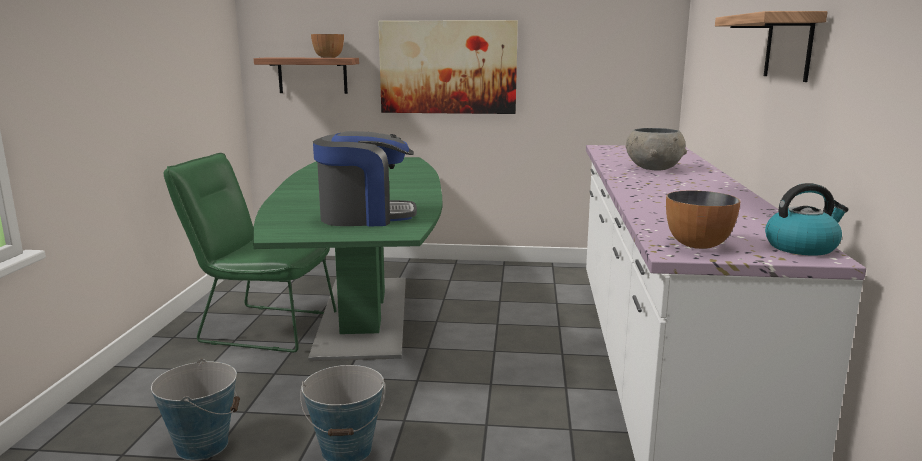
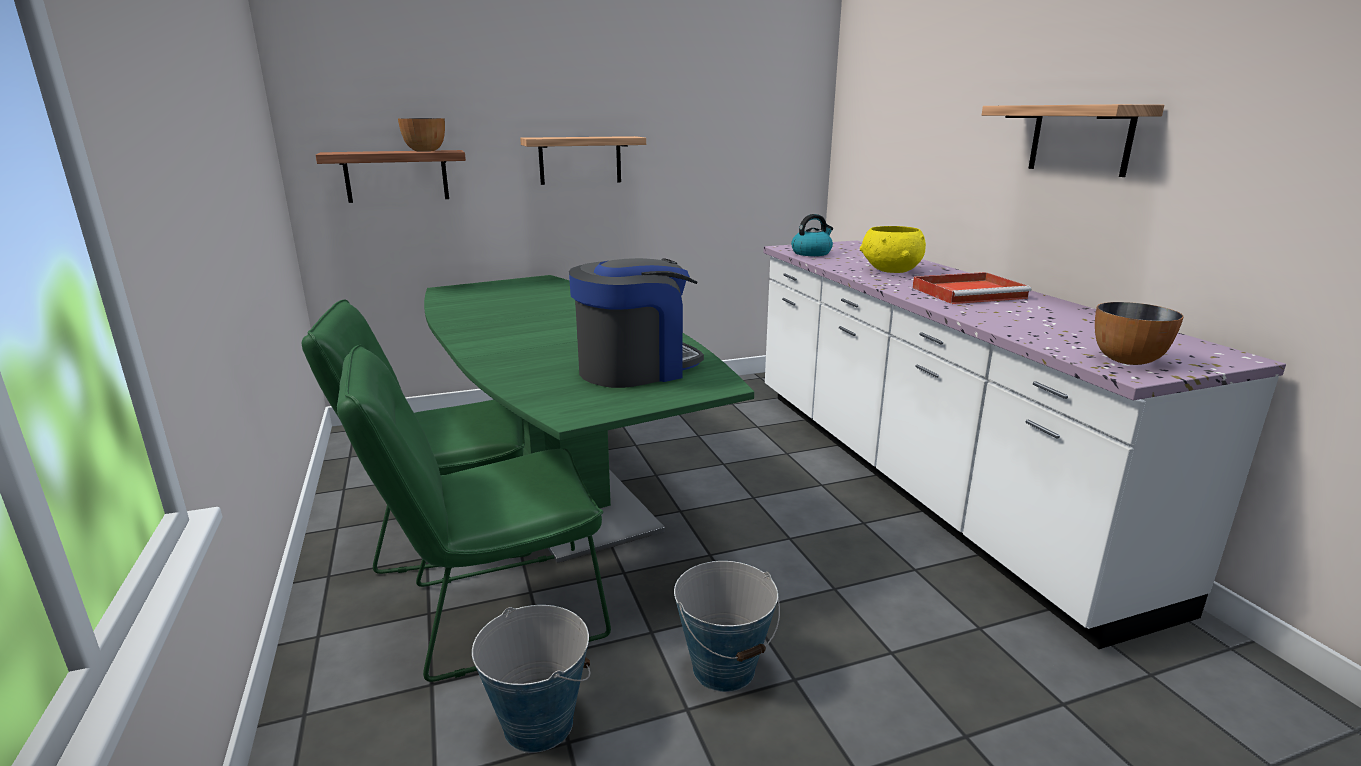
camera: 25 degrees left, 5 degrees up
(239, 380) = (493, 614): none -> green chair
(448, 67) = (580, 160): picture -> shelf
(653, 168) = (891, 271): grey bowl -> yellow bowl
(684, 188) = (970, 292): none -> red tray
(801, 247) = (1201, 349): kettle -> kettle (811, 253)

